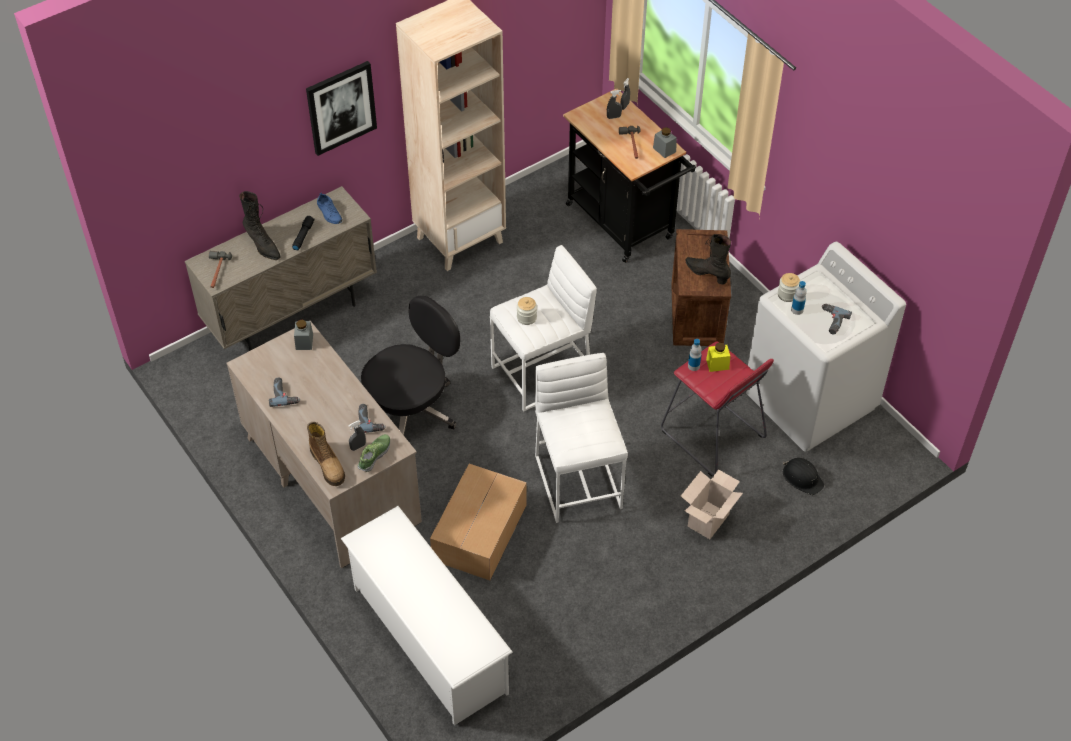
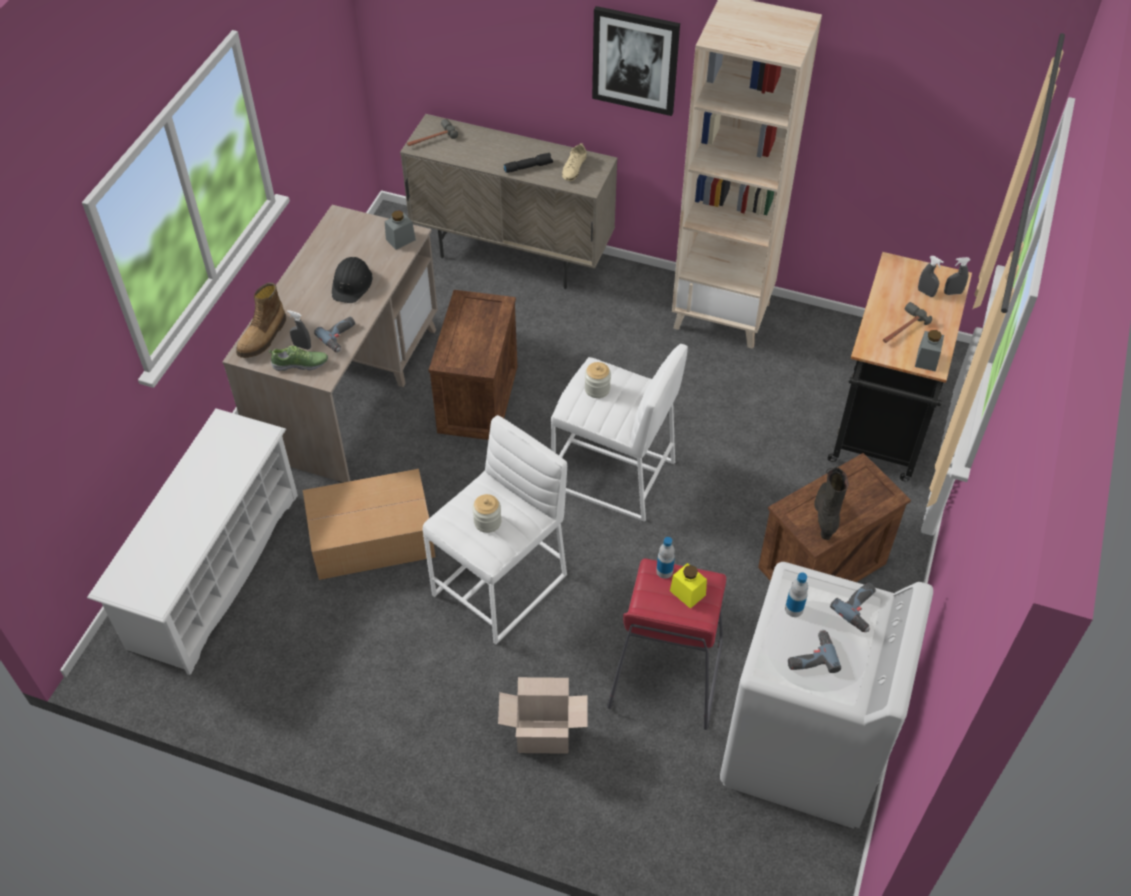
camera: 55 degrees right, 0 degrees up
(262, 246) = (490, 149): black boot -> none
(284, 394) = (325, 261): power drill -> power drill (861, 609)
(329, 213) = (574, 168): blue shoe -> beige shoe
(411, 409) = (479, 400): black office chair -> crate
(787, 294) = (809, 586): jar -> jar (487, 522)
(802, 477) = (682, 803): black hard hat -> black hard hat (352, 284)

